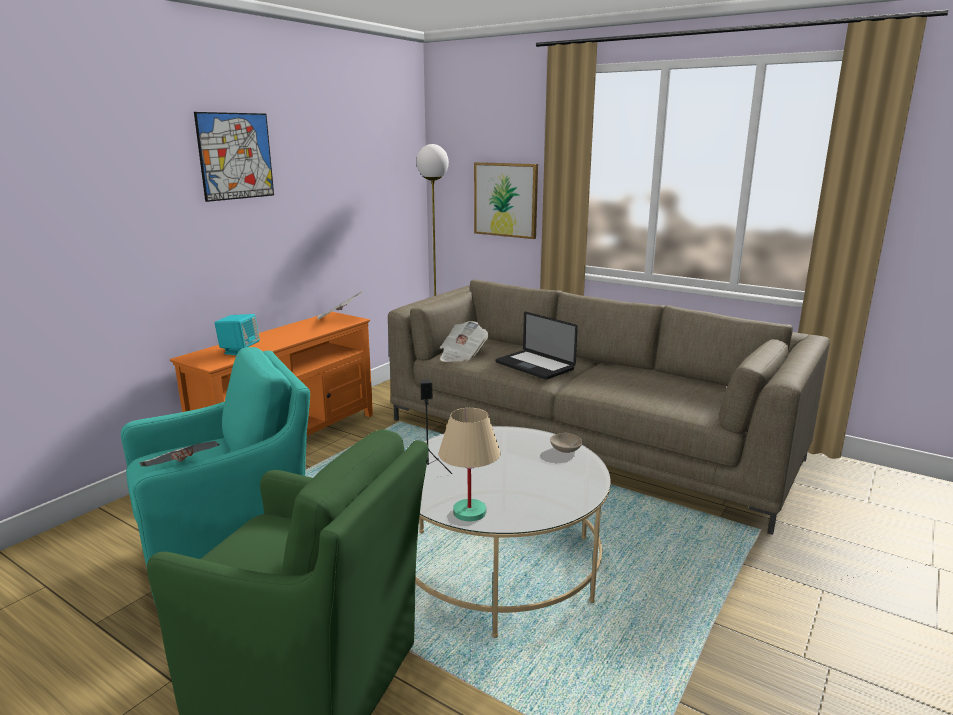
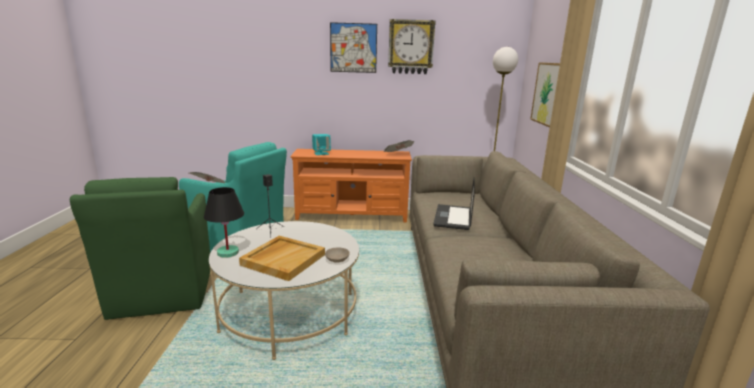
camera: 55 degrees right, 0 degrees up
(312, 149) = (410, 47): none -> wall clock
(461, 355) = (436, 197): newspaper -> none
(470, 512) = (228, 252): beige table lamp -> black table lamp
(532, 479) = (283, 259): none -> beige tray

